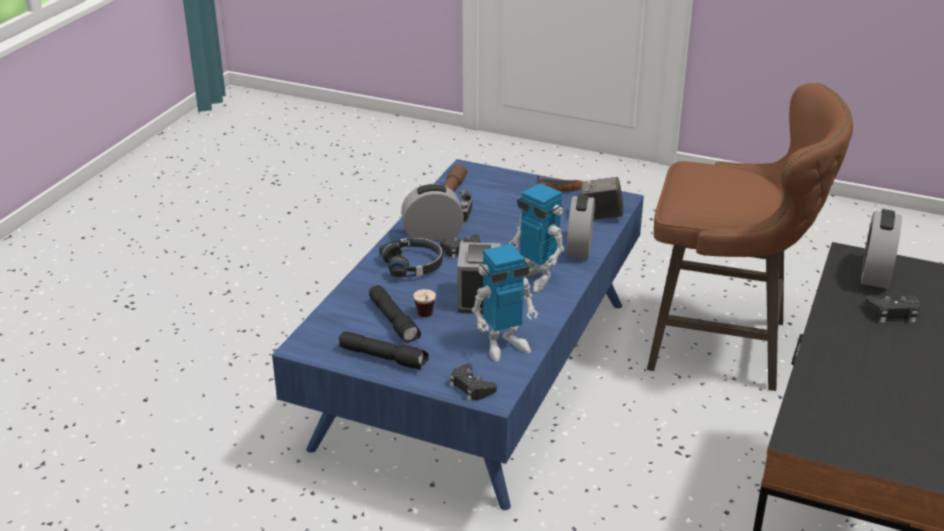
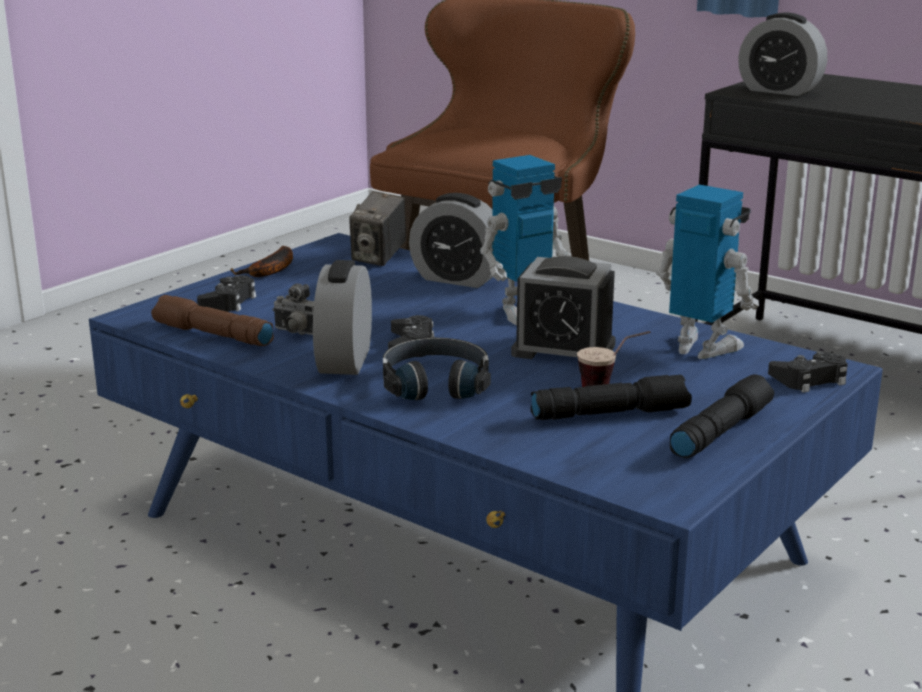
camera: 75 degrees left, 10 degrees down
(504, 345) = (702, 348): toy robot -> toy robot turned 45 degrees counterclockwise
(893, 313) = (858, 95): black game controller -> black game controller (229, 302)

